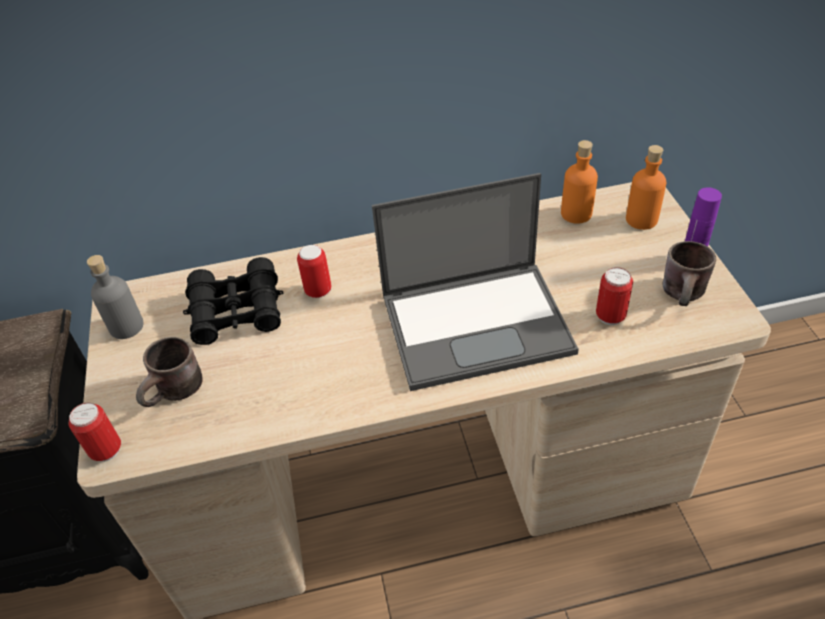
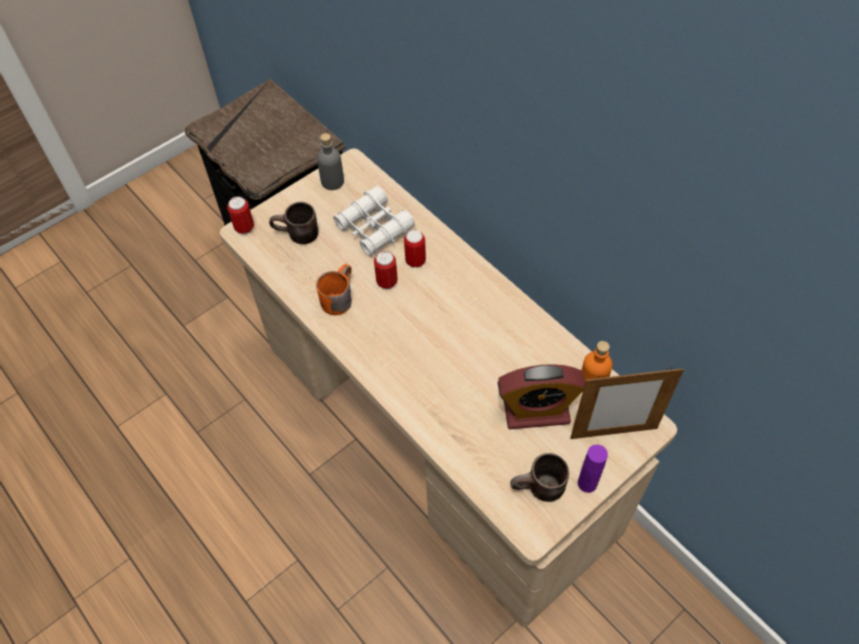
camera: 60 degrees right, 10 degrees up
(237, 311) = (374, 228): black binoculars -> white binoculars
(310, 383) = (337, 297): none -> orange mug
(478, 322) = (436, 365): laptop -> none
(587, 264) = (536, 412): none -> alarm clock
(610, 316) = (488, 445): can -> can (387, 282)
(641, 219) = (613, 433): orange bottle -> picture frame

